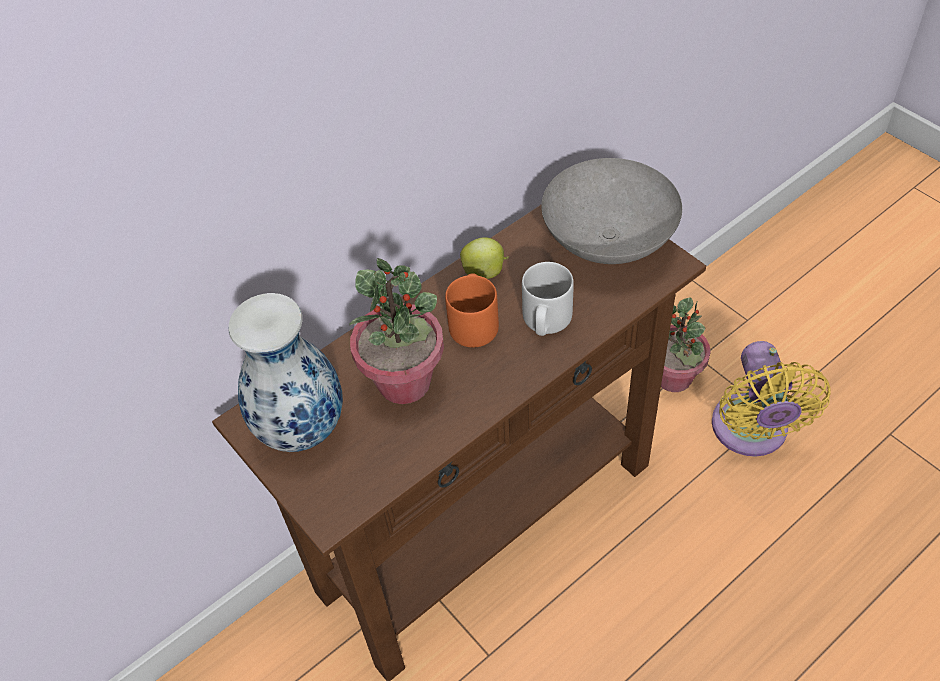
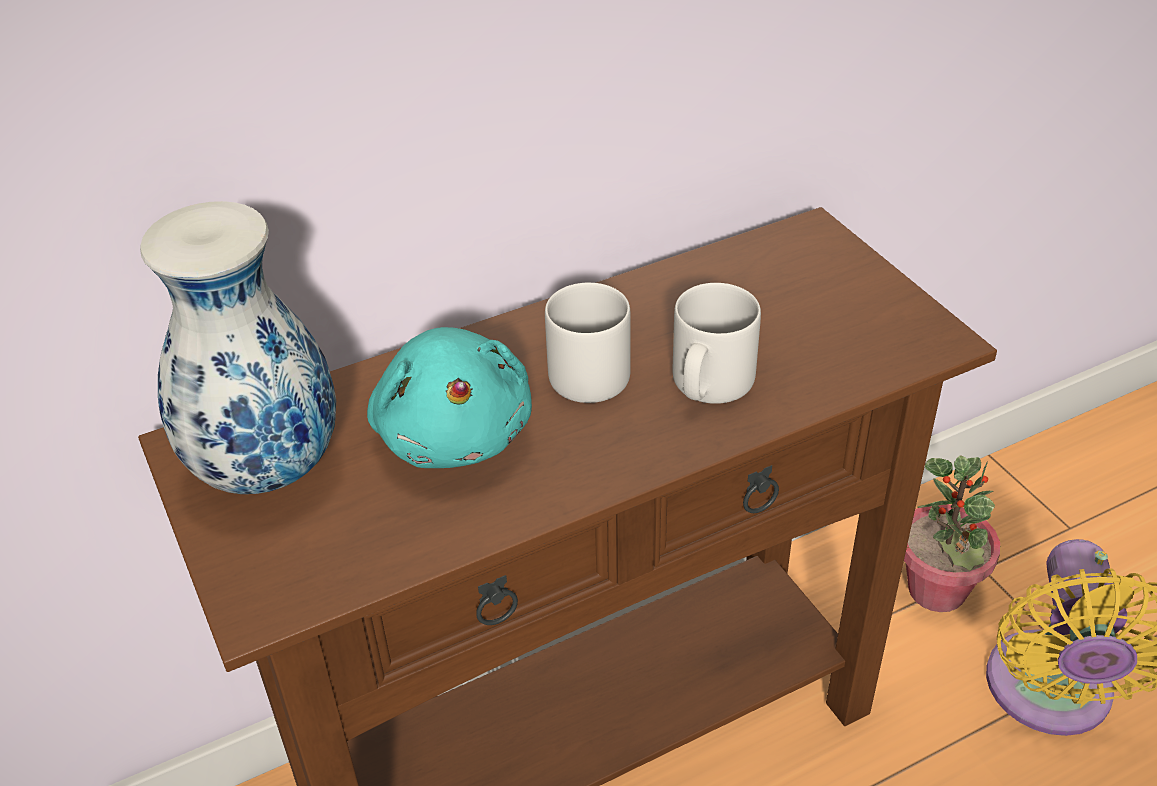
camera: 10 degrees right, 10 degrees down
(405, 382) = (454, 432): potted plant -> turquoise plush toy
(474, 323) = (592, 370): orange mug -> grey mug
(485, 272) = (632, 305): apple -> none
(609, 240) = (843, 291): grey bowl -> none

